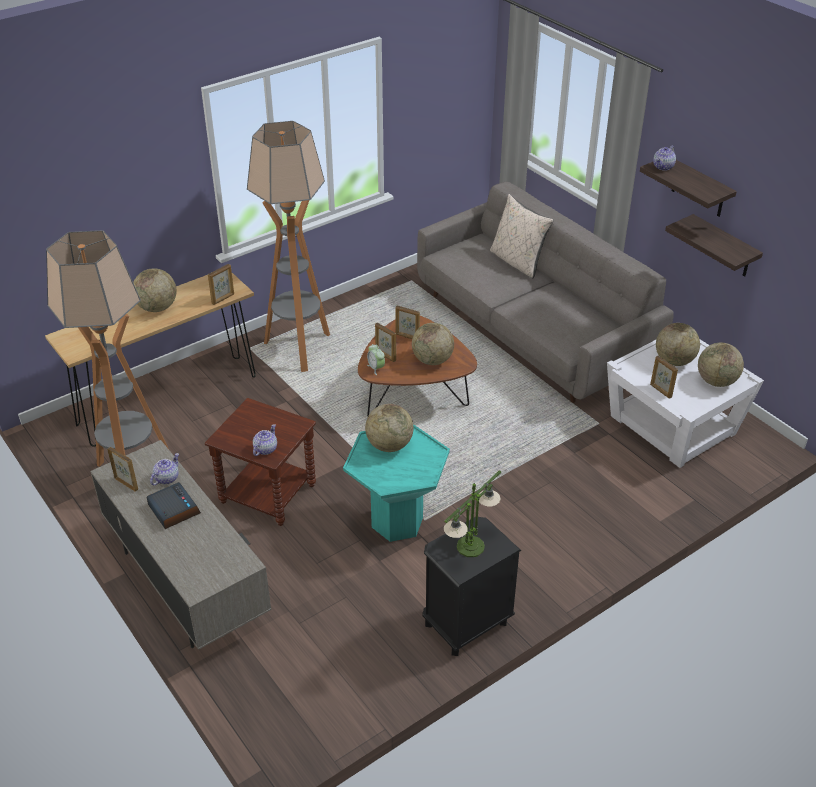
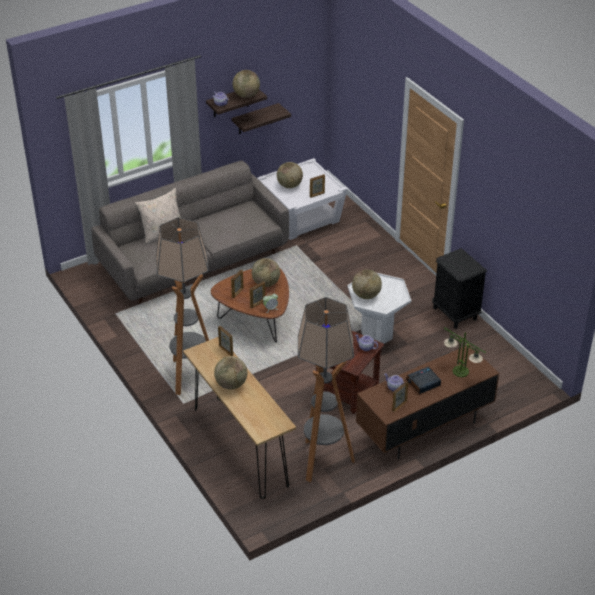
camera: 85 degrees left, 0 degrees up
(186, 583) = (424, 428): grey tv stand -> brown tv stand
(397, 522) = (377, 335): turquoise side table -> white side table
(470, 546) = (459, 263): table lamp -> table lamp (460, 371)
(716, 381) = (311, 174): globe -> globe (246, 95)

